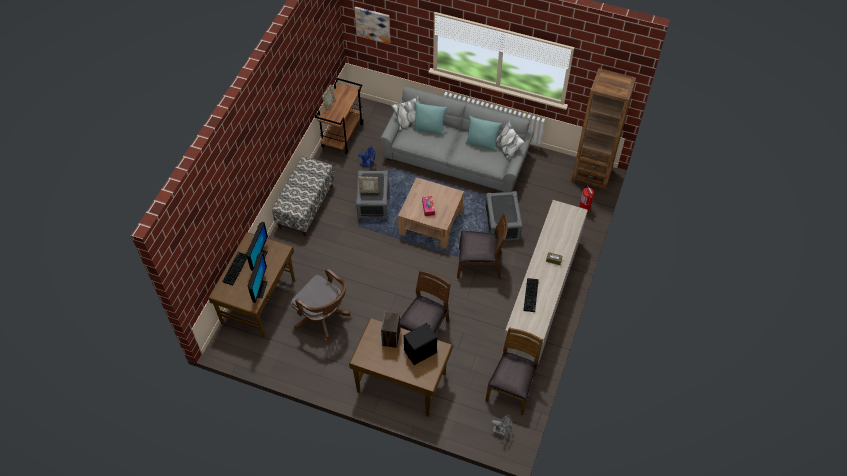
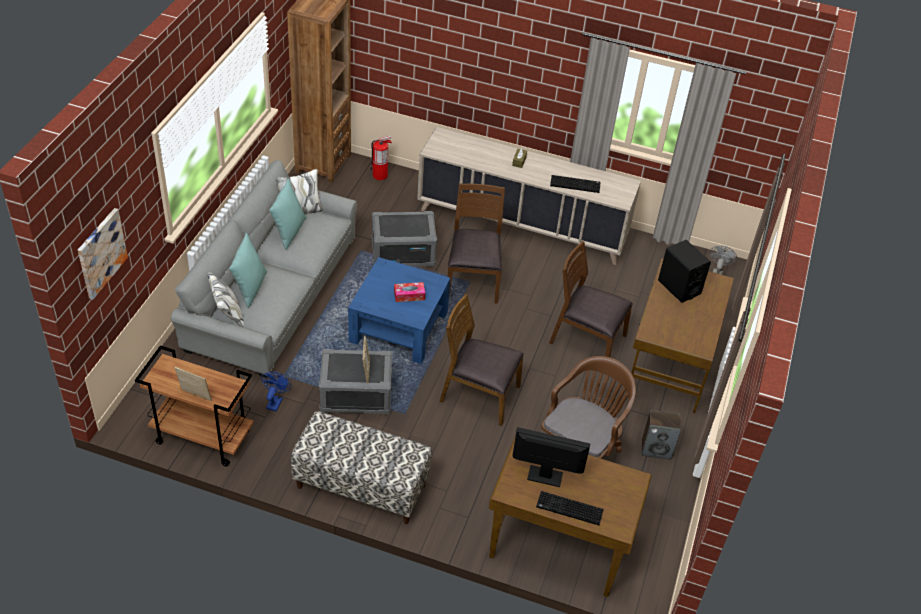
camera: 95 degrees left, 10 degrees down
(259, 289) = (606, 472): monitor -> none
(391, 338) = (664, 315): speaker -> speaker (656, 449)
(431, 222) = (398, 327): brown coffee table -> blue coffee table
(512, 387) = (656, 261): brown chair -> brown chair (479, 394)

